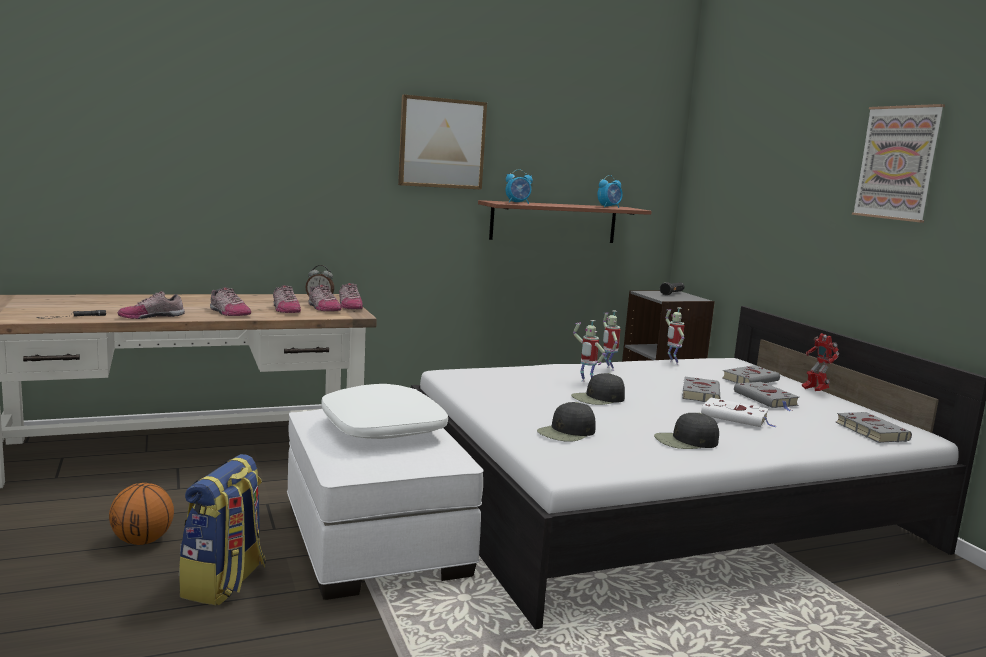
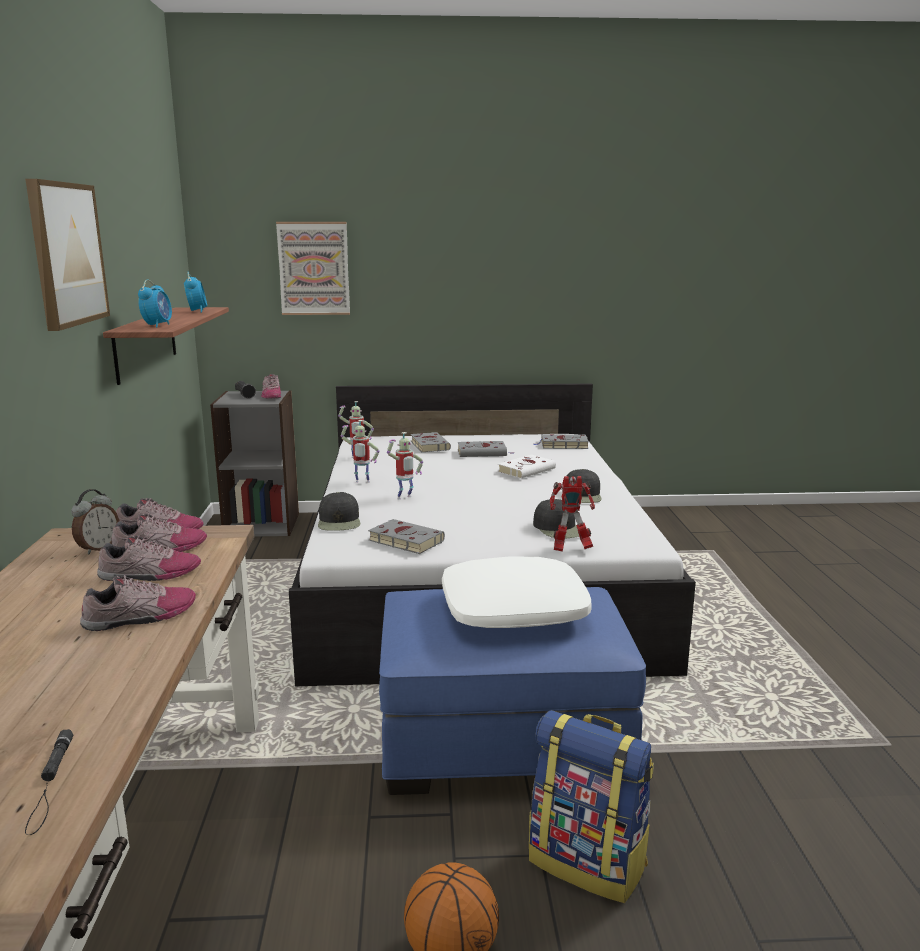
camera: 70 degrees left, 5 degrees up
(151, 316) = (119, 687): shoe -> shoe (271, 395)
(375, 540) = (504, 737): white ottoman -> blue ottoman
(598, 398) = (463, 502): black cap -> black cap (339, 521)
(700, 393) = (463, 467): grey book -> grey book (404, 540)
(814, 391) = (463, 436): toy robot -> toy robot (570, 549)
(897, 163) = (486, 236): picture -> picture (314, 268)

